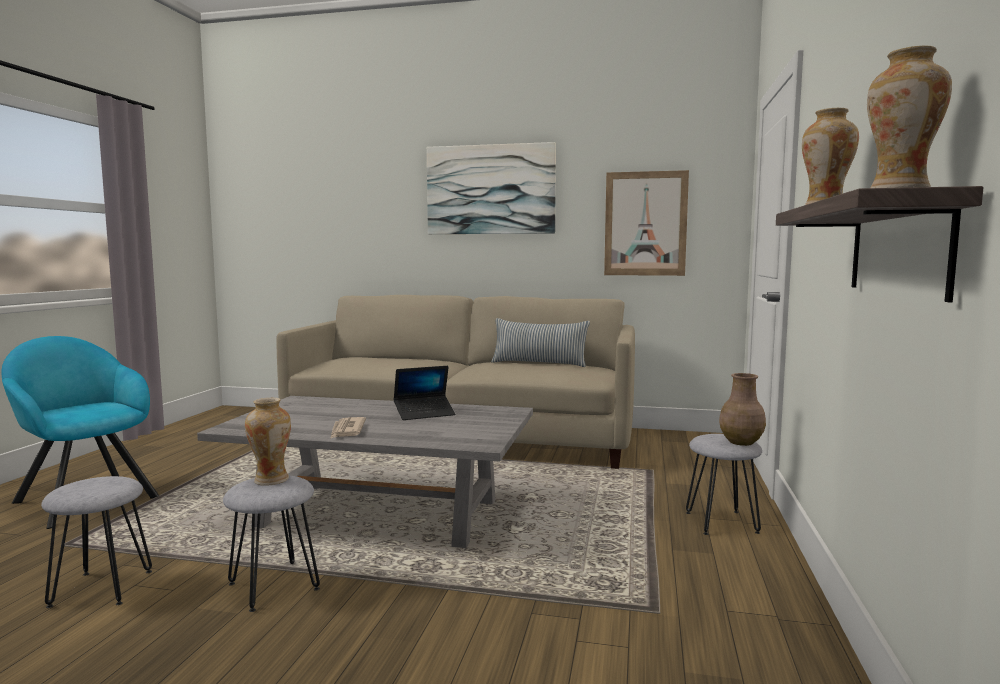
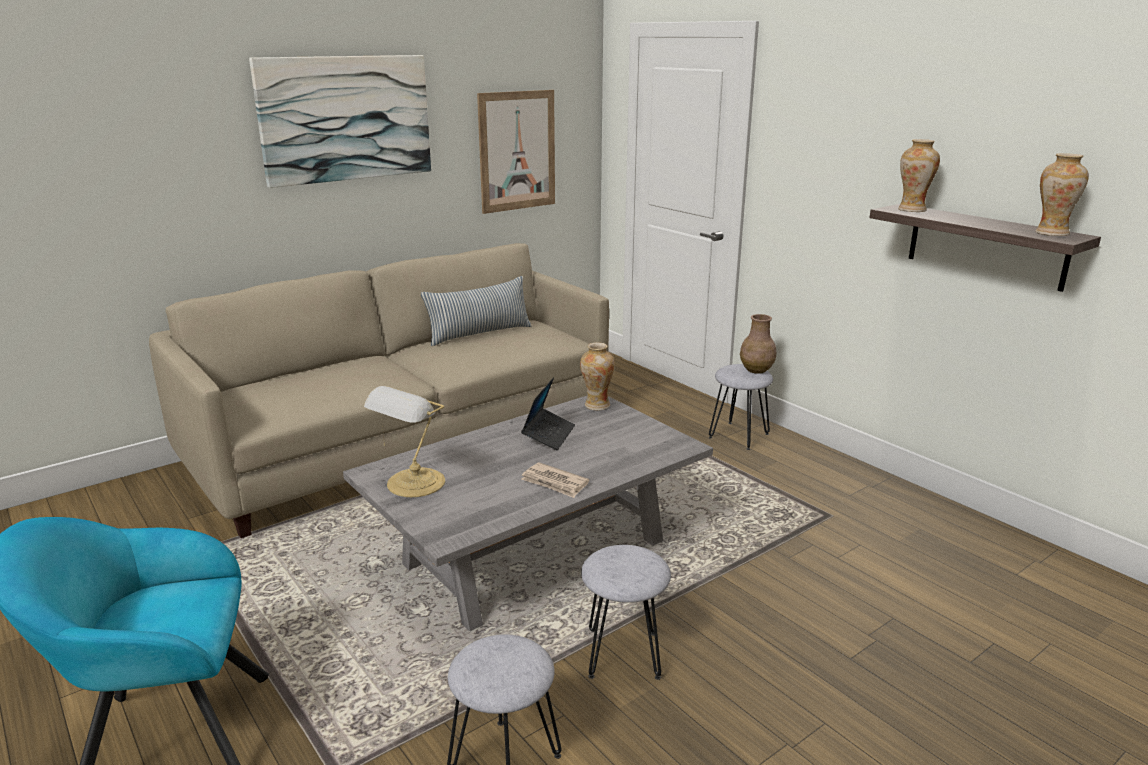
camera: 50 degrees left, 15 degrees up
(271, 480) = (614, 560): vase -> vase (597, 405)
(294, 408) = (414, 484): none -> table lamp

